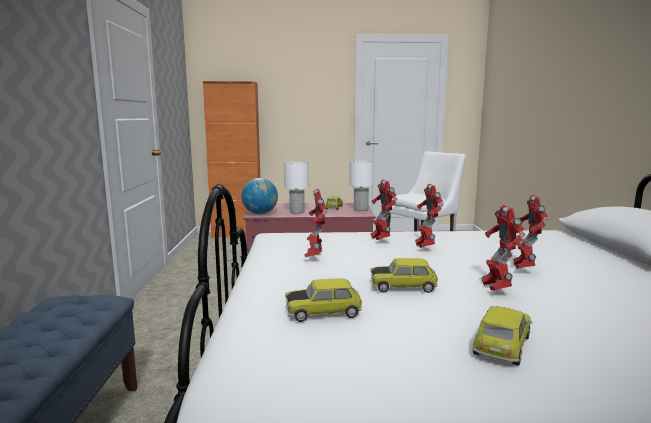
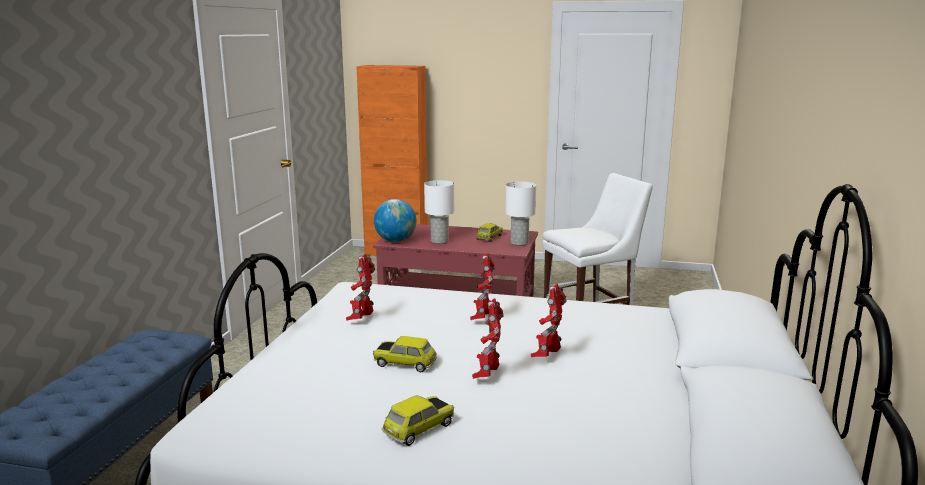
camera: 15 degrees right, 5 degrees up
(323, 312) = (312, 379): toy car -> none
(380, 239) = (449, 303): toy robot -> none

